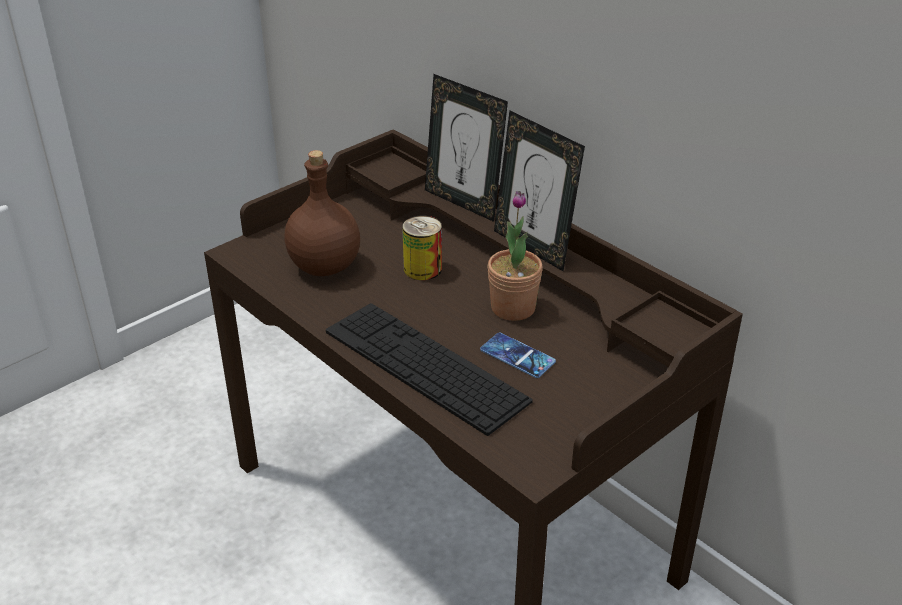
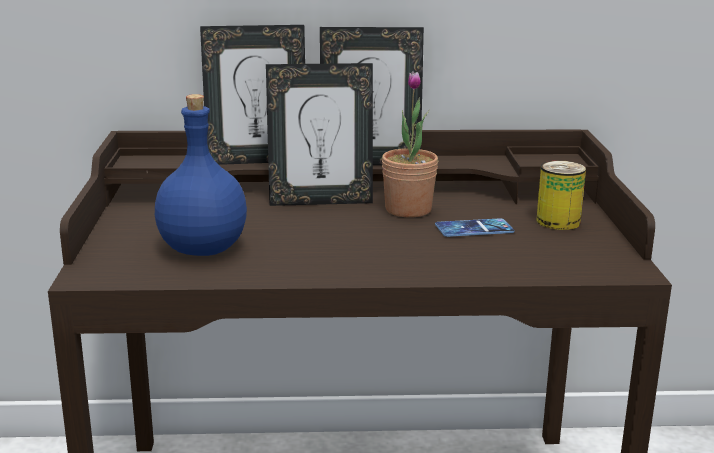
camera: 50 degrees left, 15 degrees down
(326, 266) = (204, 249): brown bottle -> blue bottle
(422, 269) = (290, 218): can -> can (558, 222)
(424, 365) = (431, 261): keyboard -> none
(473, 263) = (320, 201): none -> picture frame

